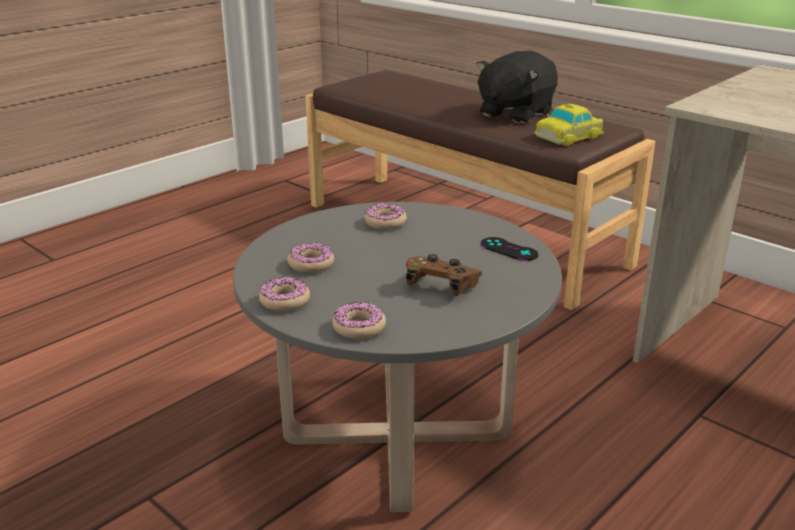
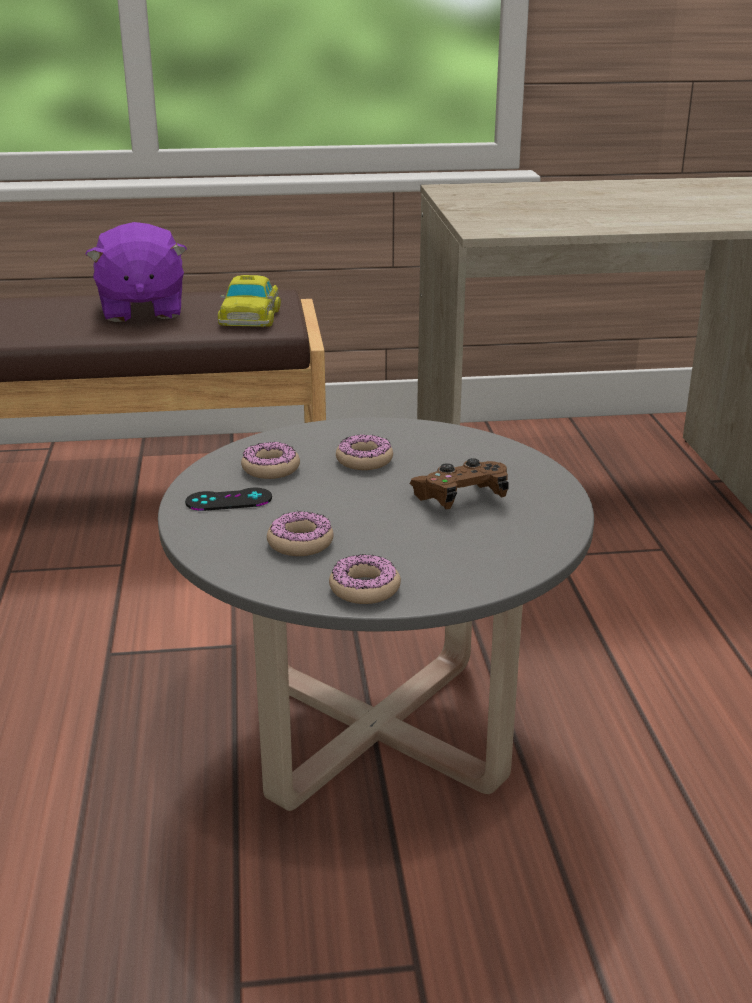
camera: 50 degrees left, 0 degrees up
(359, 327) = (485, 570): donut -> donut (364, 460)
(509, 249) = (435, 440): black game controller -> black game controller (229, 500)
(514, 113) = (141, 310): black plush toy -> purple plush toy

